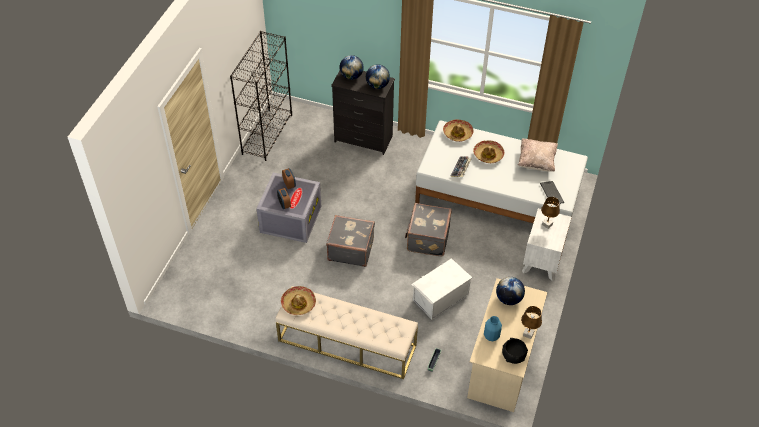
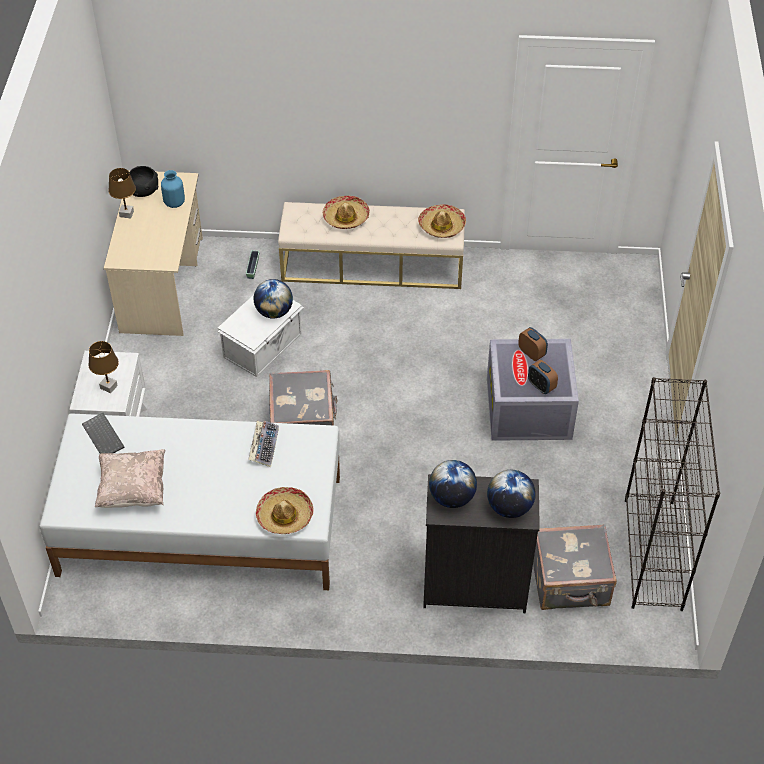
camera: 165 degrees right, 0 degrees up
(350, 249) = (416, 383): grey suitcase -> grey suitcase (570, 583)
(488, 155) = (221, 484): hat -> hat (346, 217)
(508, 299) = (157, 248): globe -> globe (274, 312)

